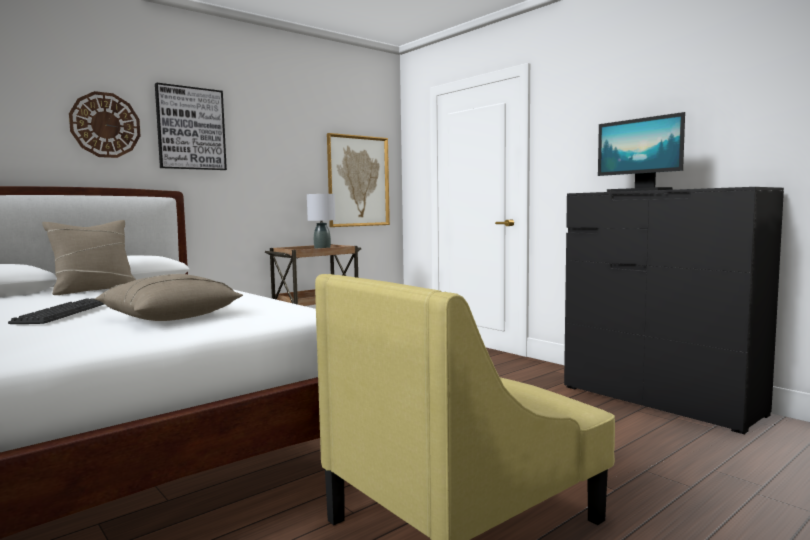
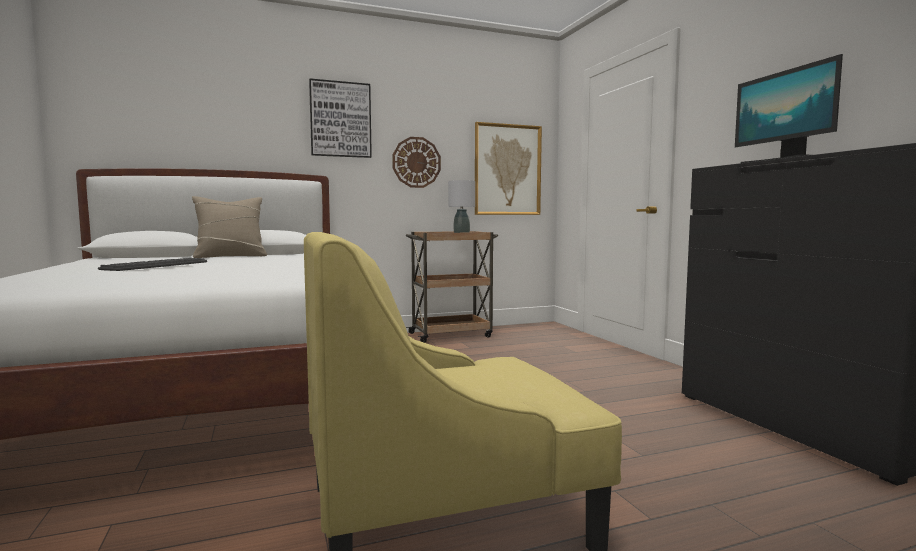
camera: 20 degrees right, 0 degrees up
(105, 125) = (265, 117): wall clock -> wall clock (416, 162)
(170, 317) = (224, 273): beige pillow -> none

